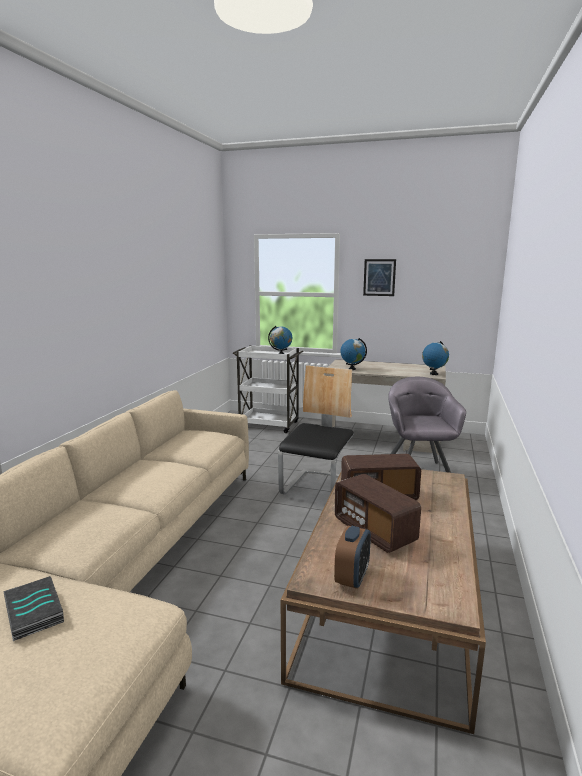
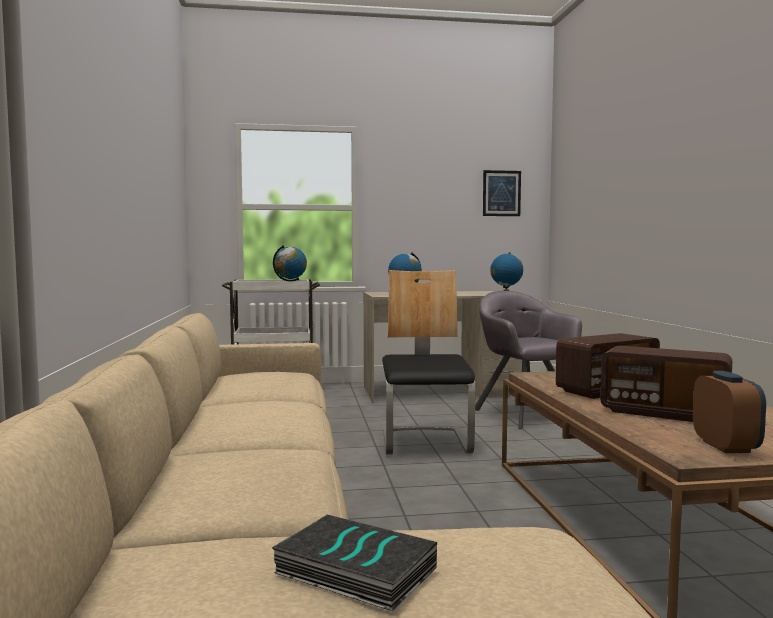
camera: 25 degrees left, 10 degrees down
(379, 277) = (410, 184): picture -> picture (501, 193)

